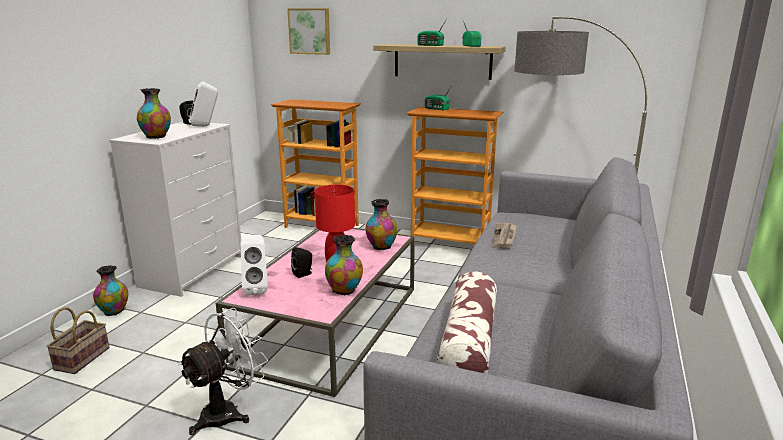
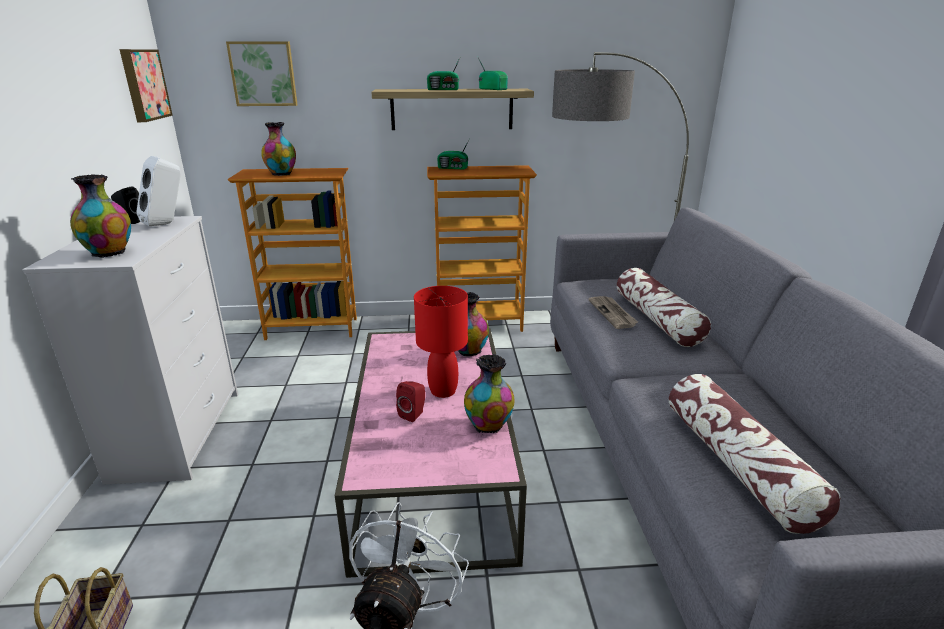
camera: 25 degrees left, 5 degrees up
(114, 311) = (94, 537): vase -> vase (281, 174)
(229, 37) = (143, 85): none -> picture
(257, 289) = (374, 455): white speaker -> none
(303, 274) = (413, 414): black speaker -> red speaker
(539, 247) = (657, 319): none -> pillow

